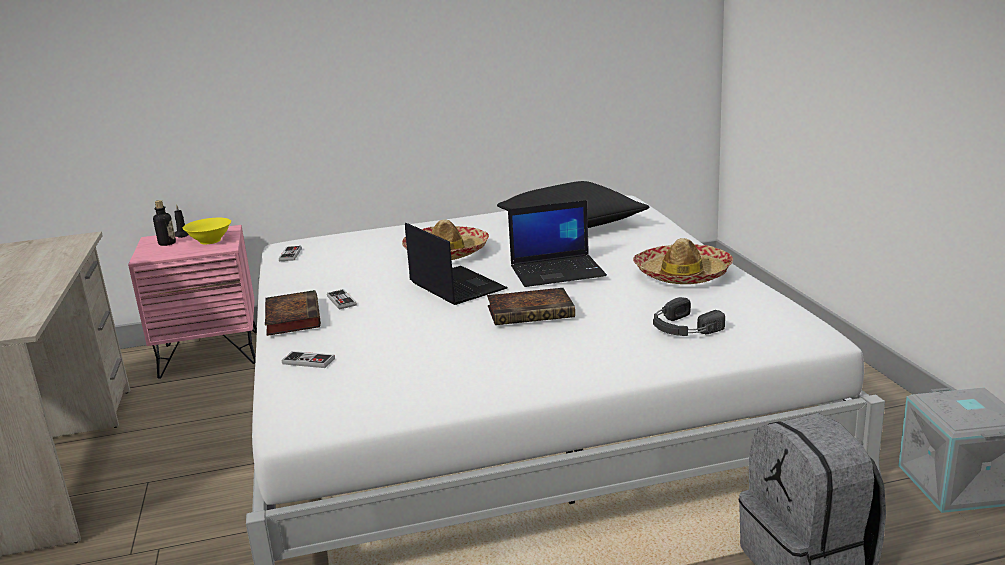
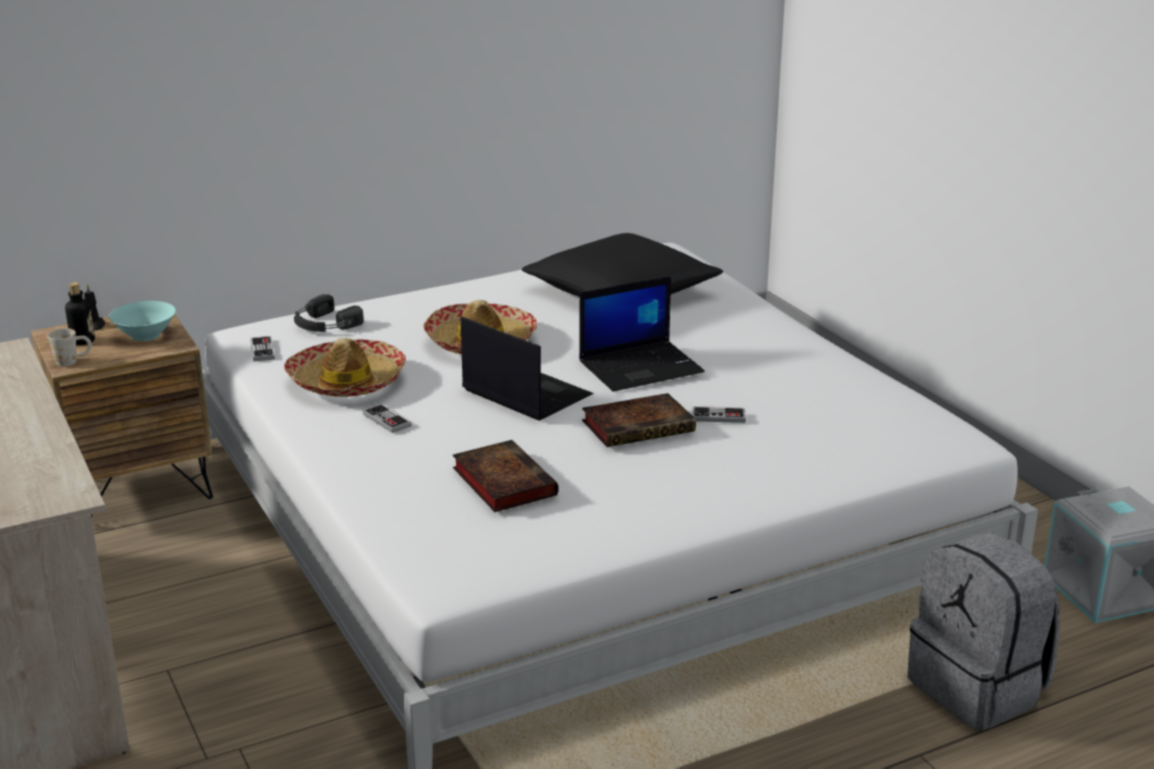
camera: 15 degrees left, 5 degrees up
(150, 255) = (73, 361): none -> white mug
(210, 241) = (145, 335): yellow bowl -> turquoise bowl
(210, 354) = (136, 488): pink nightstand -> brown nightstand
(292, 317) = (336, 447): book -> book (502, 481)
(308, 361) = (402, 507): game controller -> game controller (718, 416)
(682, 328) = (821, 439): black headphones -> black headphones (324, 324)
(683, 274) = (790, 366): hat -> hat (347, 381)

